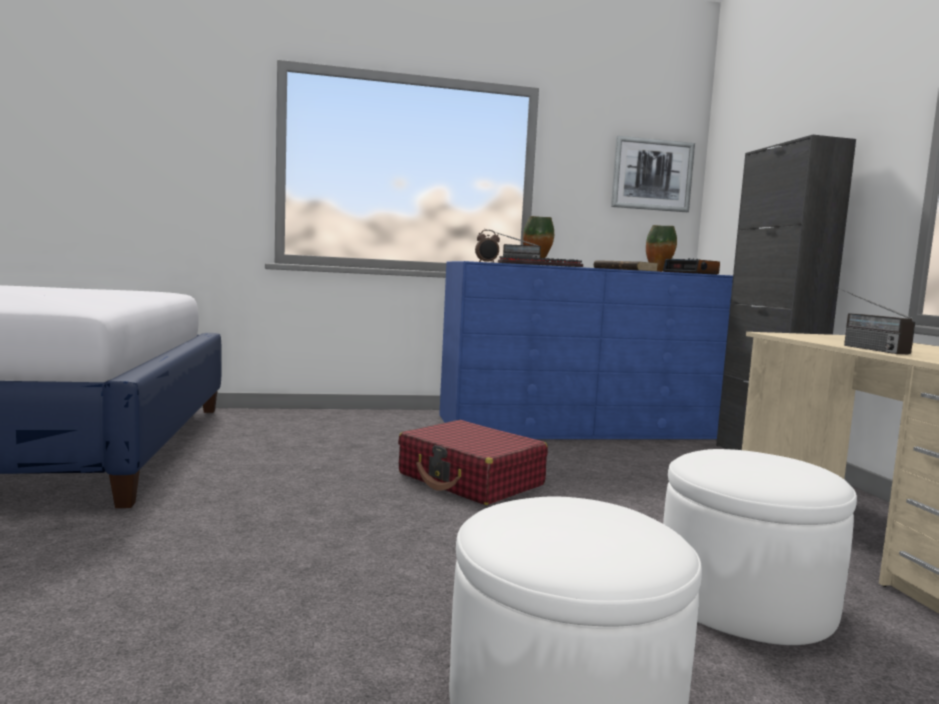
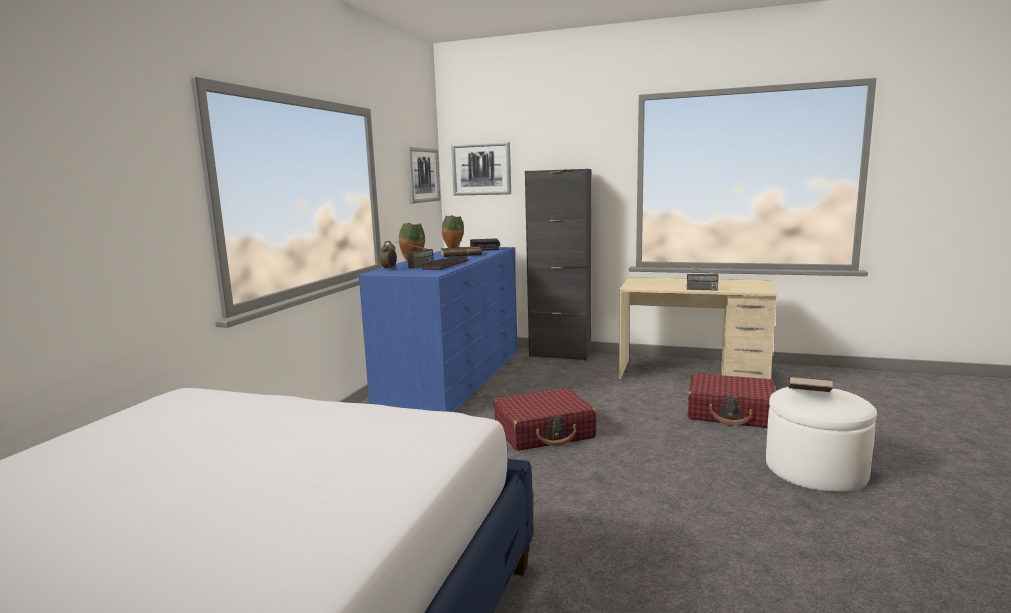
camera: 60 degrees left, 5 degrees up
(558, 514) = (808, 396): none -> brown book
(738, 164) = (481, 169): none -> picture
(745, 599) = (730, 413): white ottoman -> red suitcase

